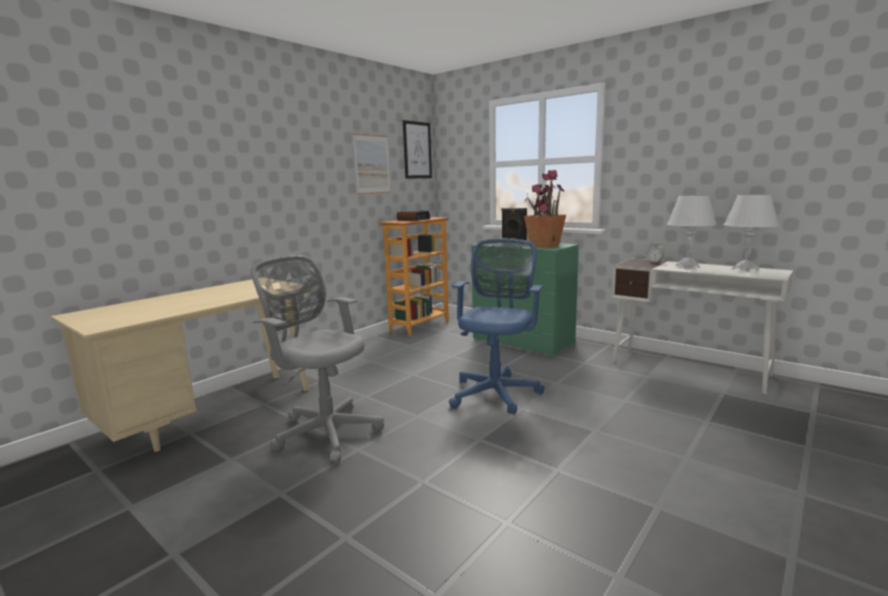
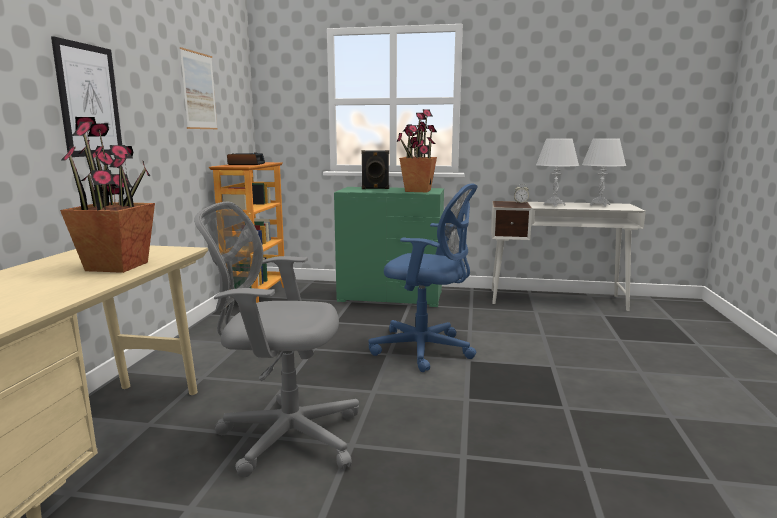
camera: 30 degrees left, 0 degrees up
(239, 294) = (118, 266): none -> potted plant
(417, 150) = (237, 78): picture -> picture (89, 100)
(496, 392) = (426, 350): blue office chair -> blue office chair turned 120 degrees clockwise

